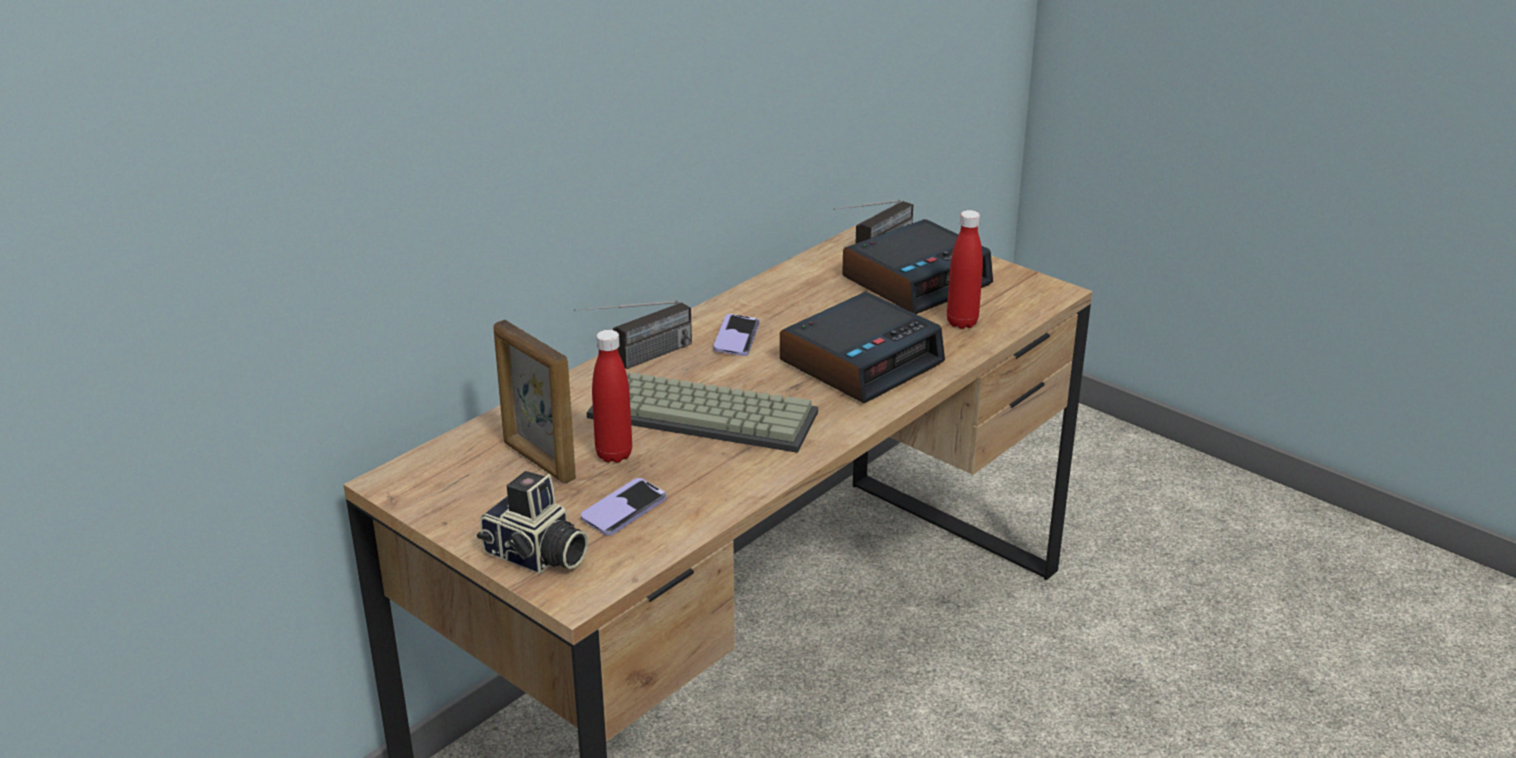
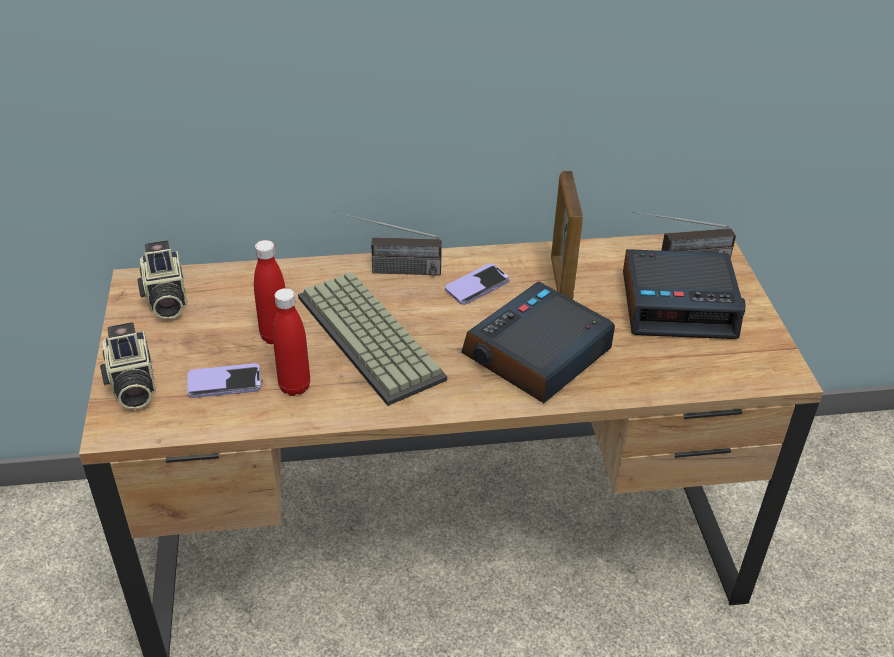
camera: 40 degrees right, 10 degrees up
(450, 480) = (165, 300): none -> camera
(538, 461) = (228, 315): picture frame -> picture frame (560, 281)
(861, 361) = (537, 354): alarm clock -> alarm clock turned 135 degrees clockwise
(962, 322) = (663, 362): red bottle -> red bottle (294, 387)

